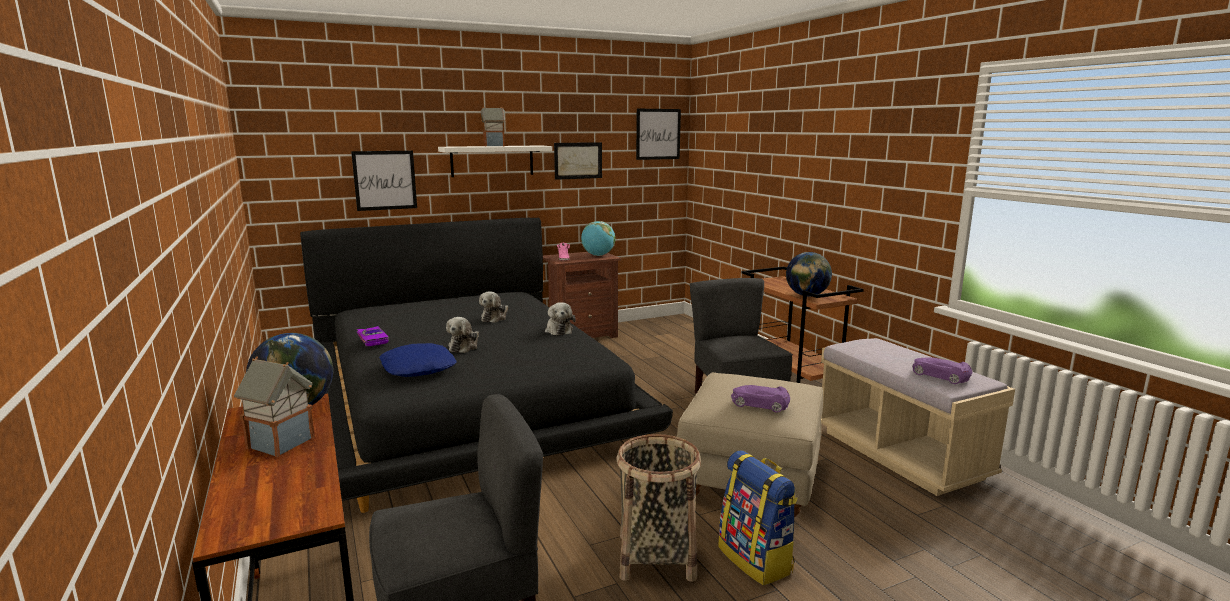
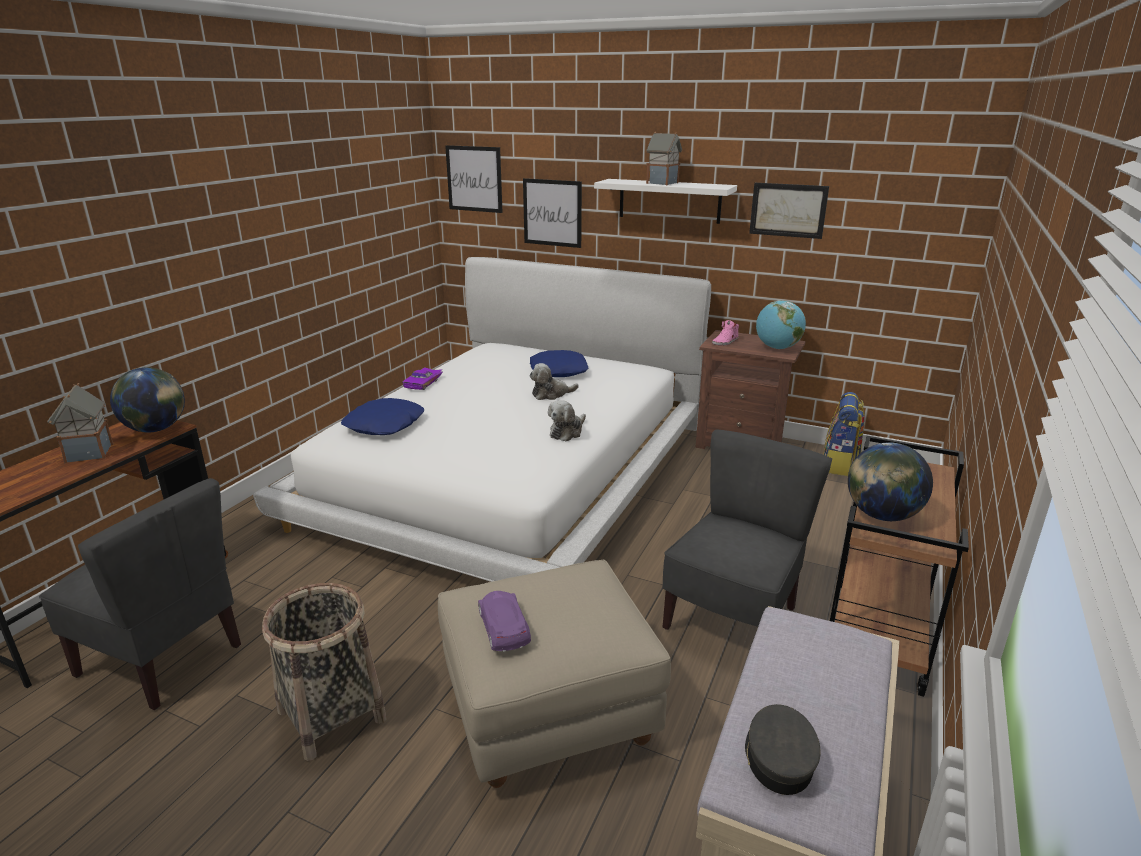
camera: 50 degrees right, 10 degrees up
(462, 307) = (558, 371): none -> blue pillow
(464, 346) = (457, 417): plush toy -> none
(468, 399) = (511, 470): black bed -> white bed
(658, 134) = (936, 178): picture -> picture (474, 179)
(756, 560) = (378, 792): backpack -> backpack (840, 465)
(939, 376) = (778, 758): purple toy car -> grey cap

